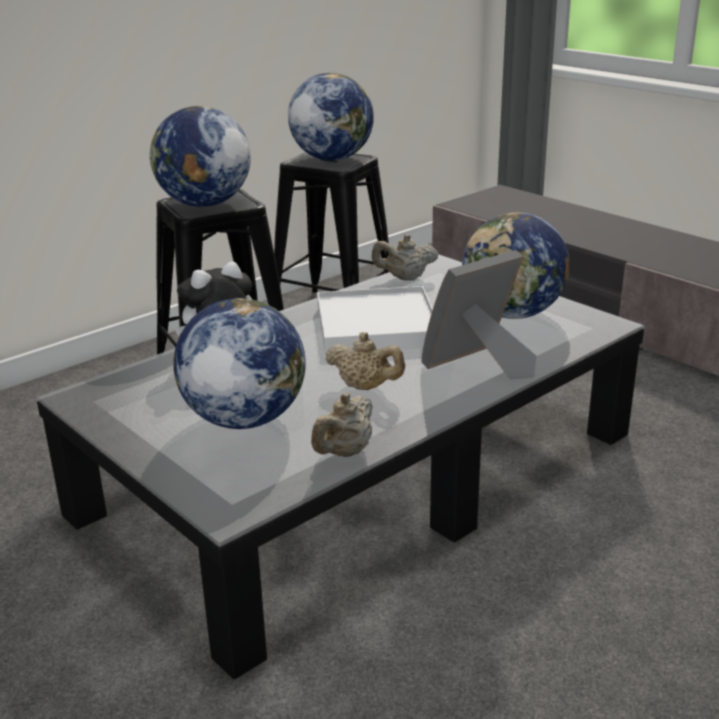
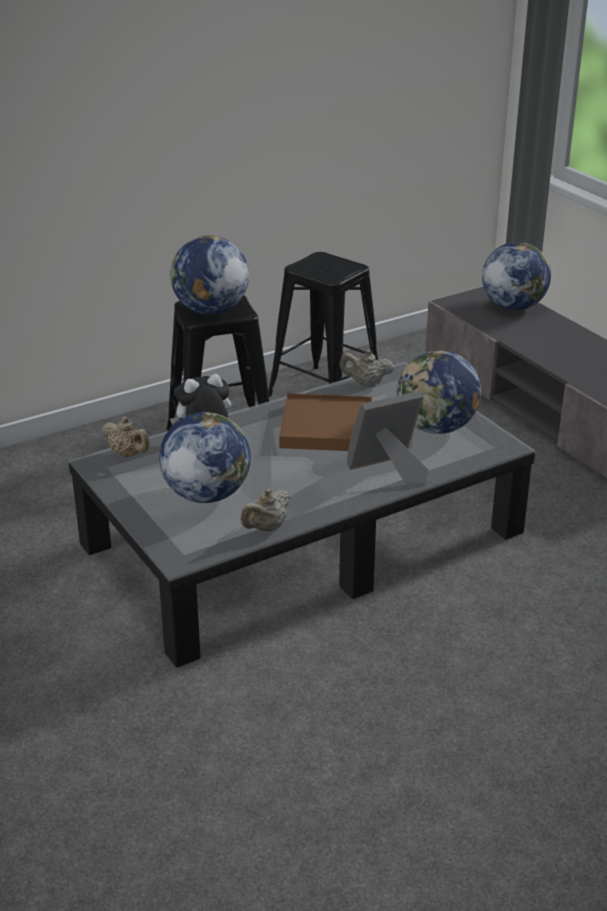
camera: 10 degrees right, 5 degrees up
(331, 159) = (329, 266): globe -> globe (513, 306)
(365, 387) = (299, 479): beige teapot -> beige teapot (128, 454)
(376, 326) = (326, 427): white tray -> brown tray

